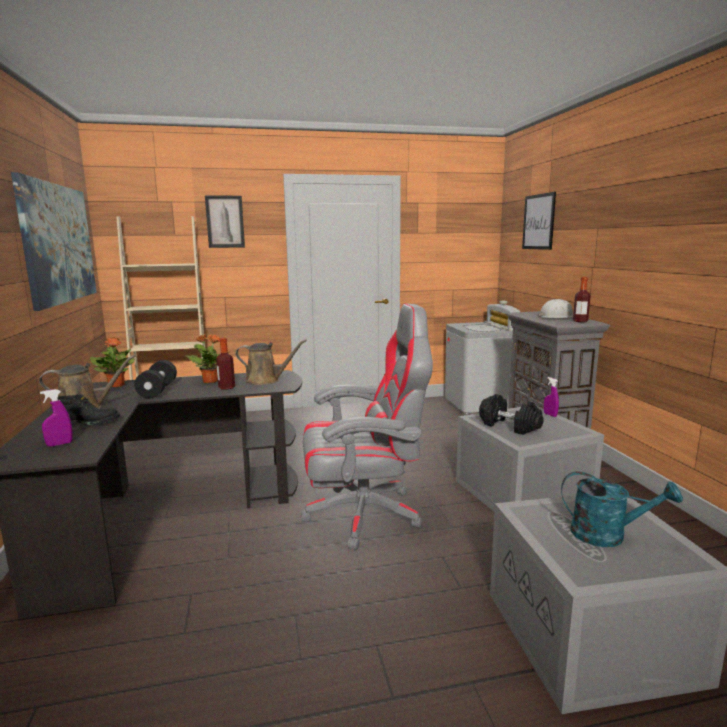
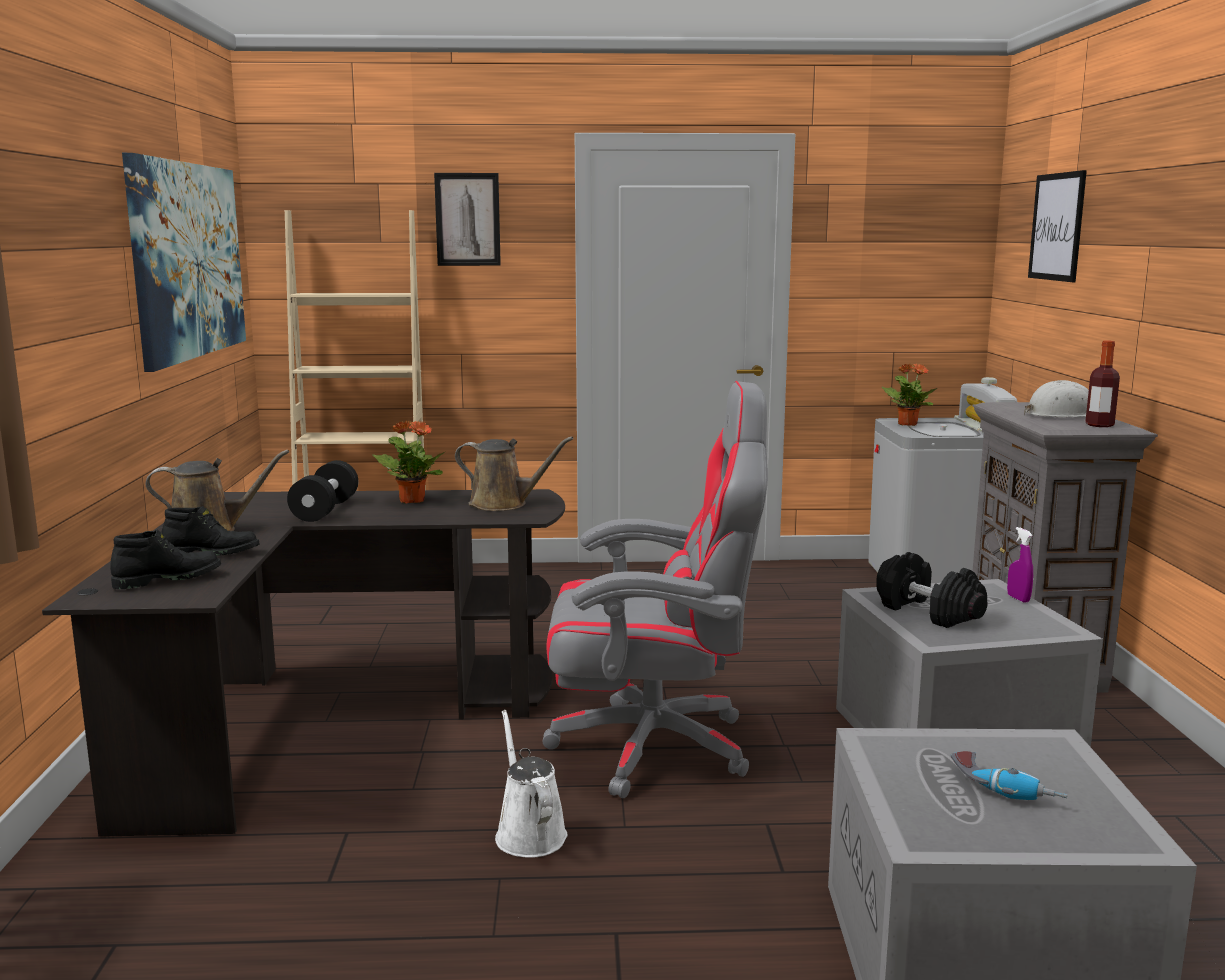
camera: 10 degrees right, 0 degrees up
(59, 444) = (168, 579): purple spray bottle -> black boot
(116, 385) = (263, 498): potted plant -> potted plant (907, 424)
(226, 387) = (435, 512): bottle -> none
(306, 580) = (528, 833): none -> white watering can
(608, 535) = (1005, 789): turquoise watering can -> power drill

